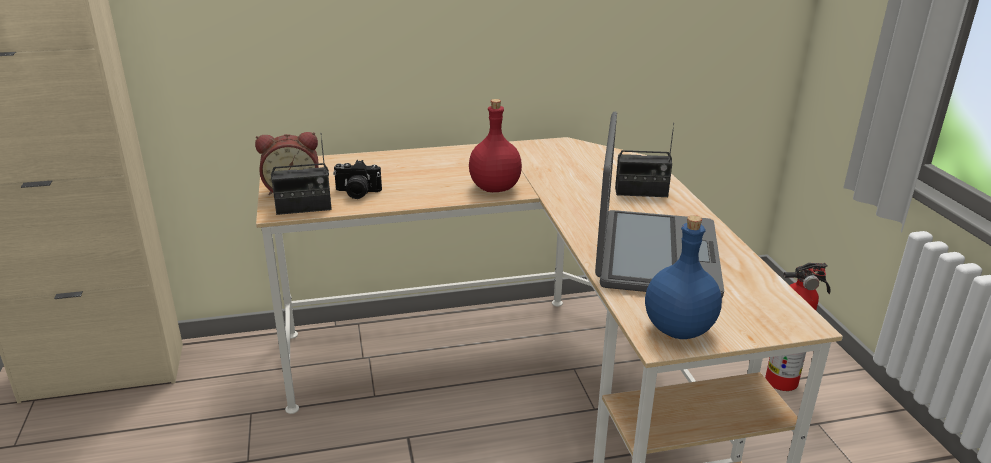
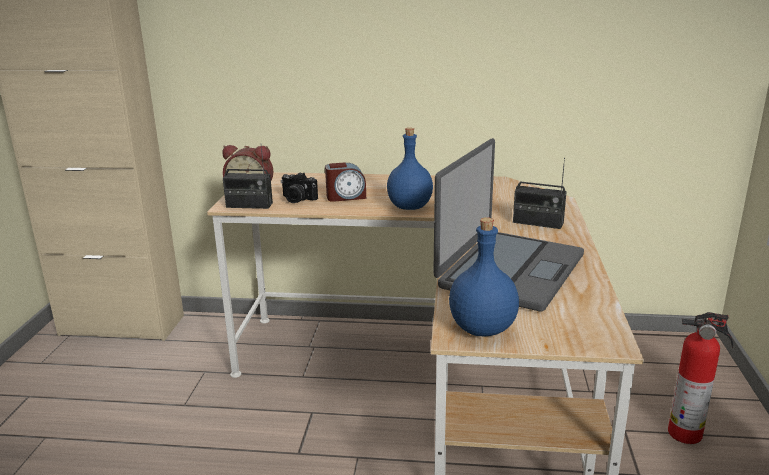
camera: 20 degrees right, 5 degrees down
(412, 183) = (346, 197): none -> alarm clock
(495, 187) = (410, 206): red bottle -> blue bottle

